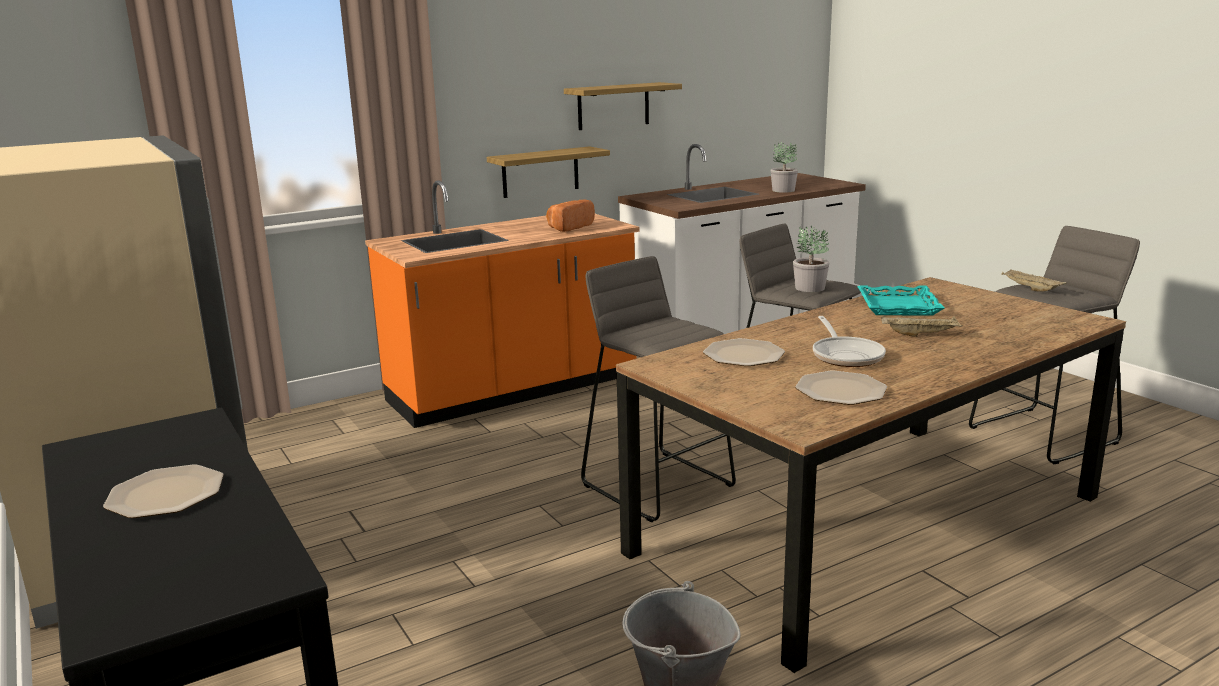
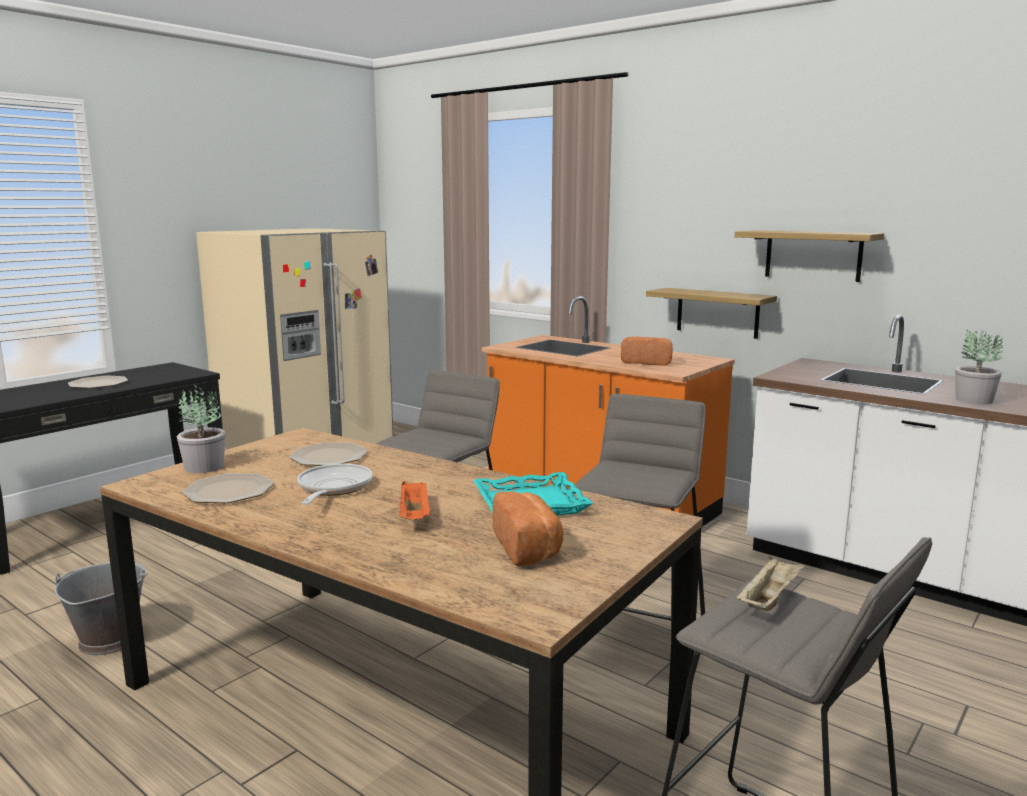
camera: 70 degrees right, 5 degrees down
(809, 288) = (627, 475): potted plant -> potted plant (203, 467)
(846, 355) = (333, 488): frying pan -> frying pan turned 120 degrees clockwise
(921, 335) = (415, 516): beige tray -> orange tray
(986, 313) = (529, 548): none -> bread

